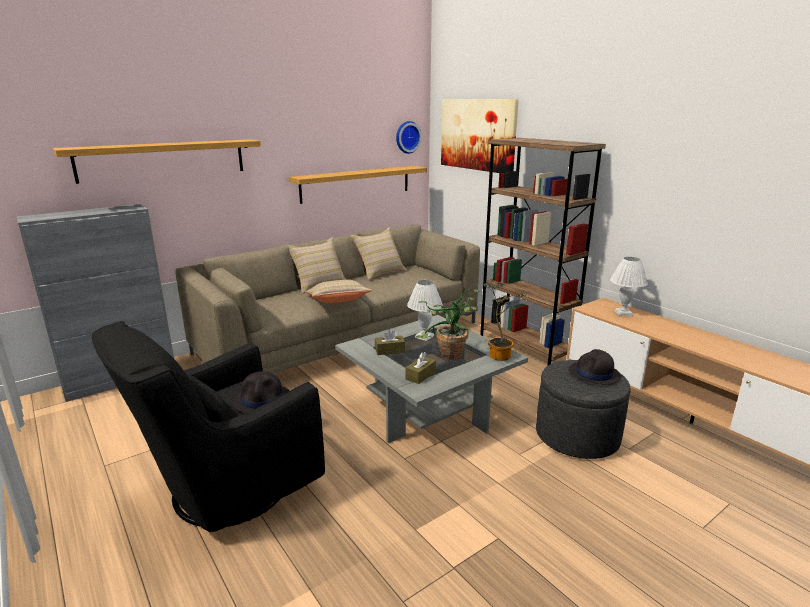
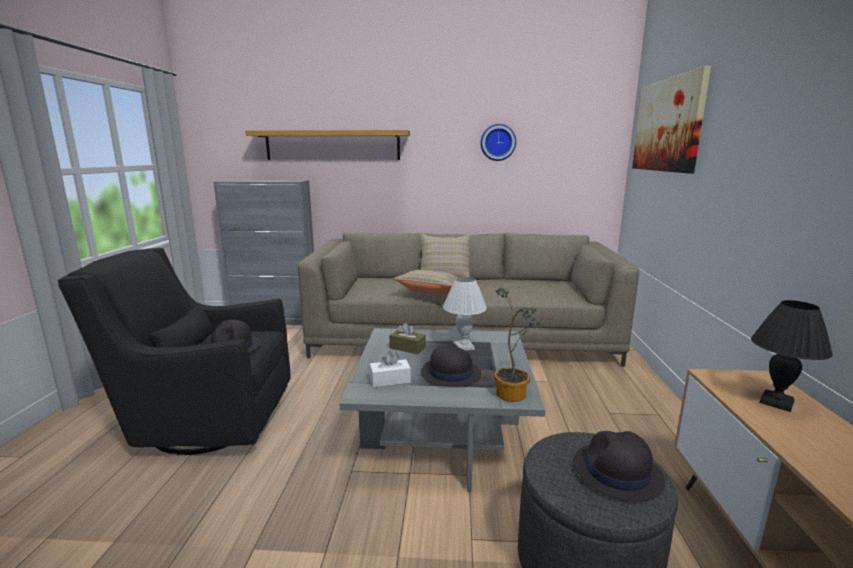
camera: 40 degrees right, 5 degrees down
(356, 183) = (522, 183): shelf -> none
(380, 272) = (518, 280): beige pillow -> none
(407, 137) = (596, 136): wall clock -> wall clock (498, 142)
(420, 375) = (390, 380): brown tissue box -> white tissue box
(447, 357) = (450, 373): potted plant -> black hat
(525, 348) = (657, 417): brown bookcase -> none
(623, 313) = (777, 402): white table lamp -> black table lamp

